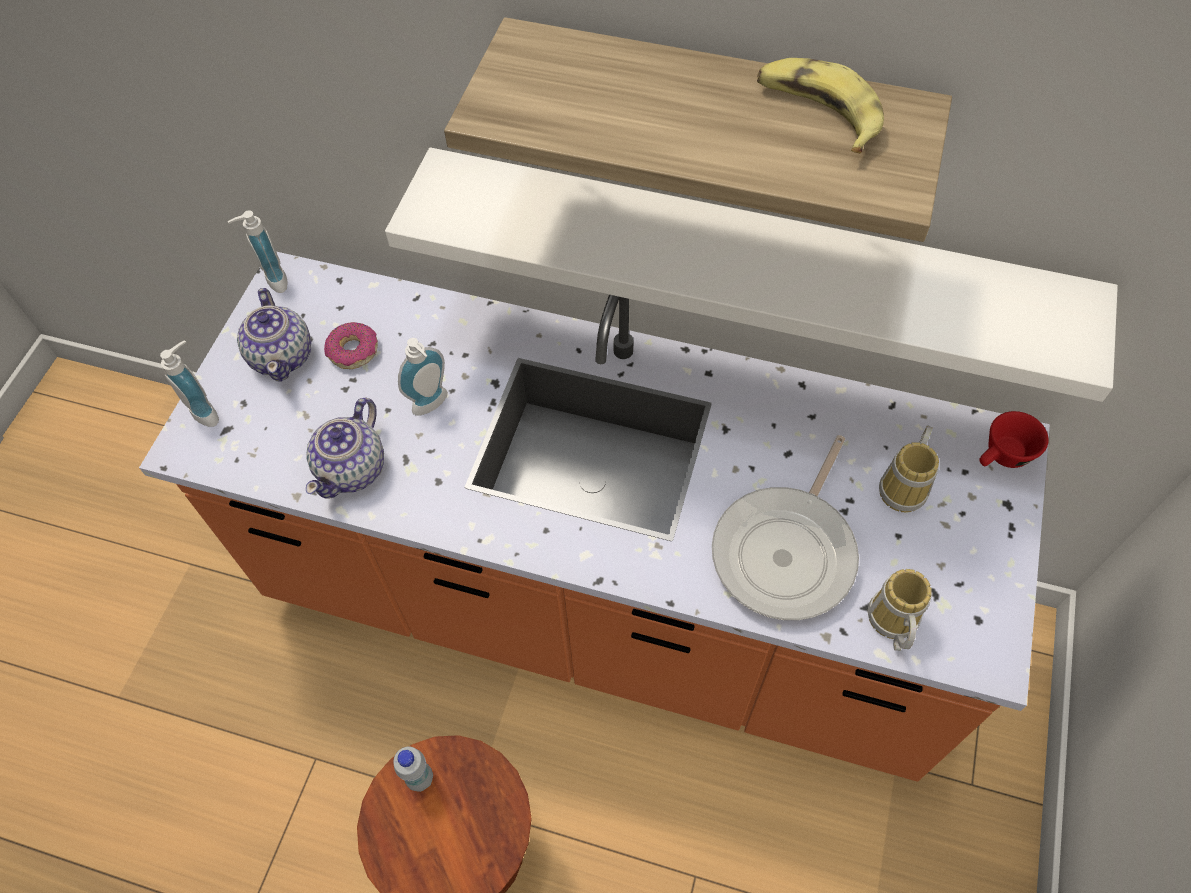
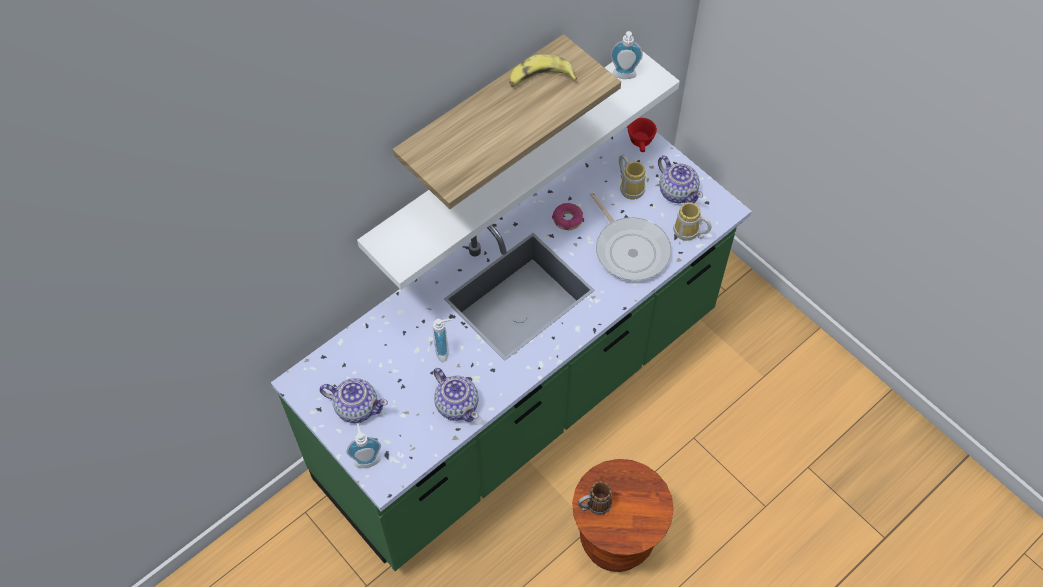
camera: 60 degrees left, 0 degrees up
(272, 281) = (297, 390): soap dispenser -> soap dispenser (624, 77)
(353, 351) = (380, 371): donut -> donut (567, 220)
(420, 778) = (593, 505): white bottle -> mug
(601, 606) = (521, 398): orange counter -> green counter
(959, 561) = (677, 191): none -> teapot

